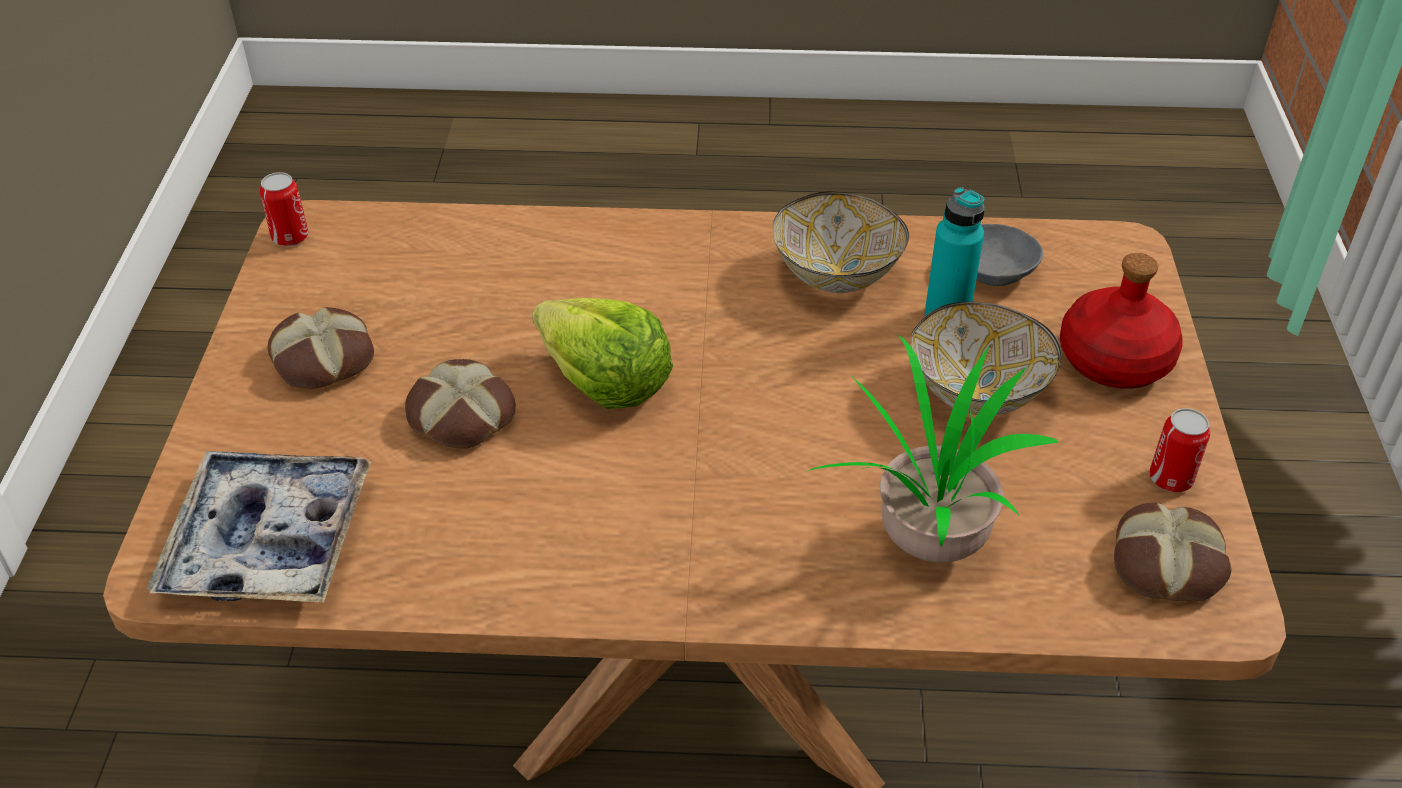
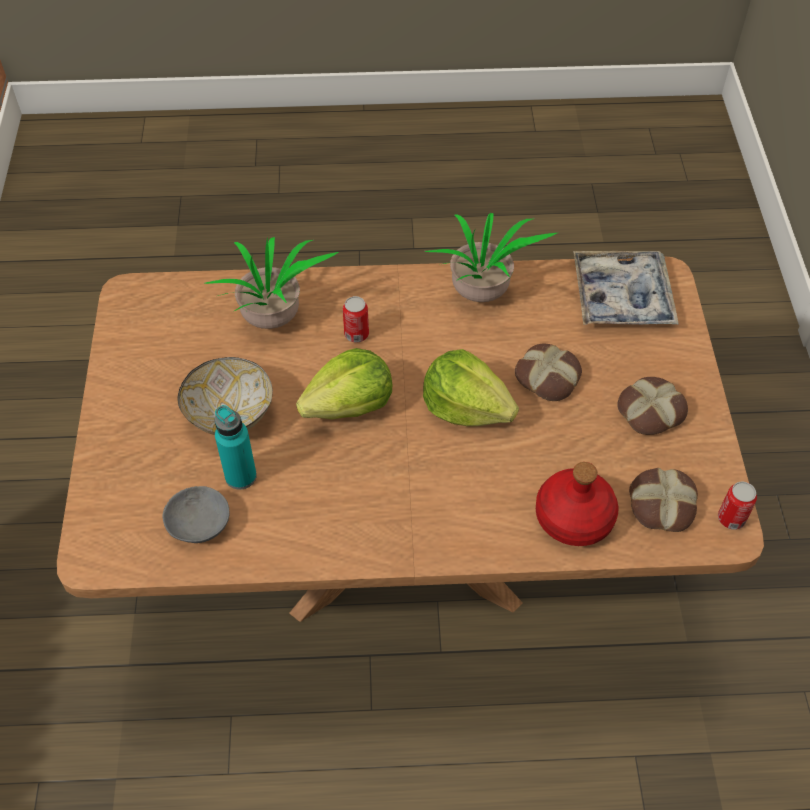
camera: 175 degrees right, 10 degrees up
(530, 559) = (482, 296): none -> potted plant
(788, 395) = (350, 405): none -> lettuce
(837, 276) = (315, 510): bowl -> none
(1115, 361) = (134, 447): red bottle -> red bottle (573, 517)
(1168, 563) = (148, 316): bread -> bread (660, 504)
(1170, 479) = (129, 364): can -> can (356, 334)

